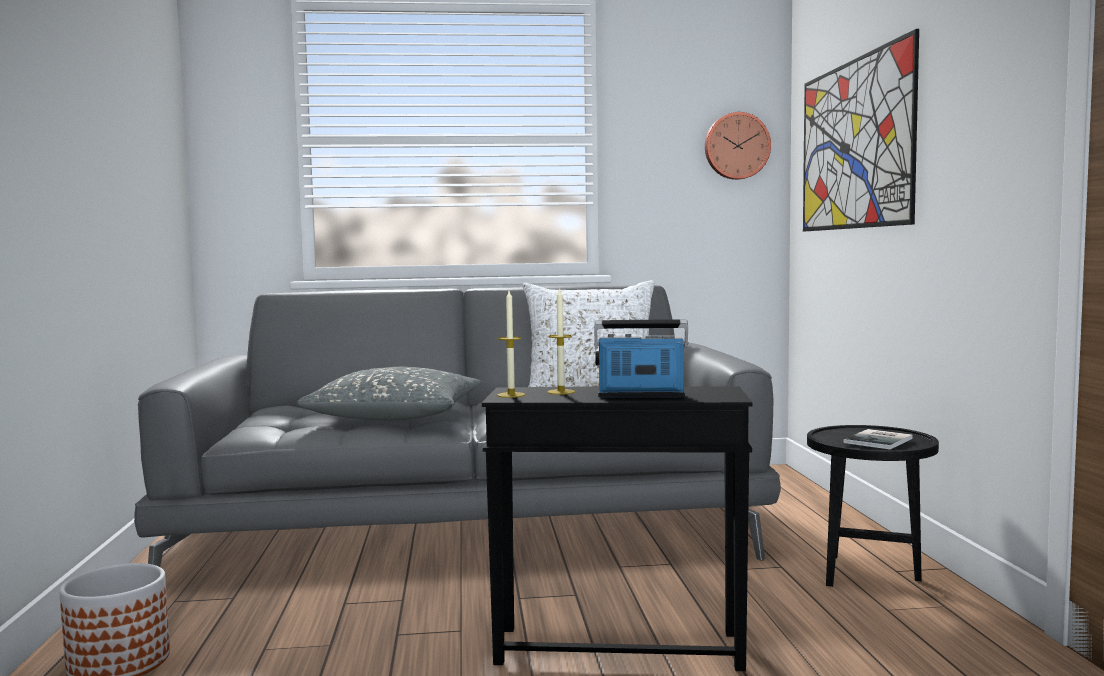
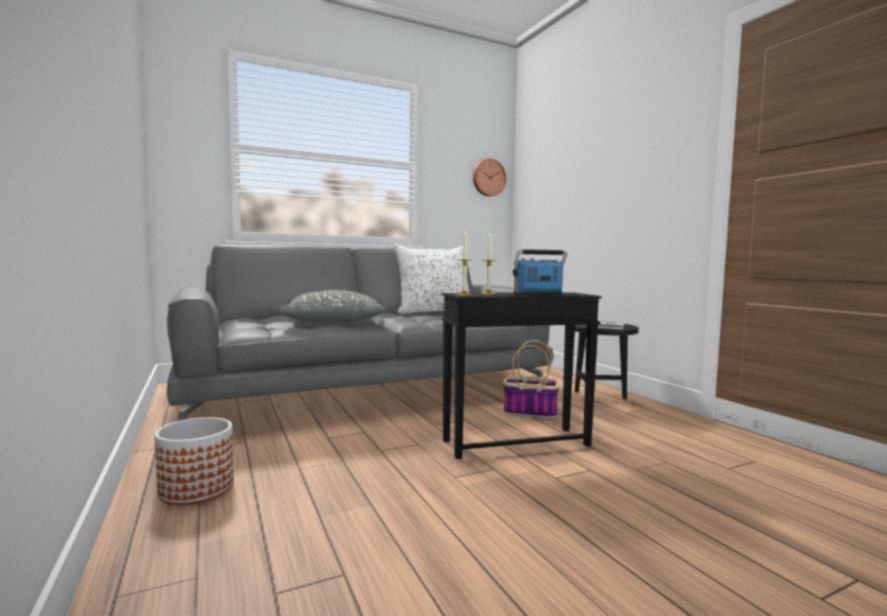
camera: 20 degrees left, 0 degrees up
(700, 591) = (529, 412): none -> basket
(854, 145) = (565, 178): picture -> none

